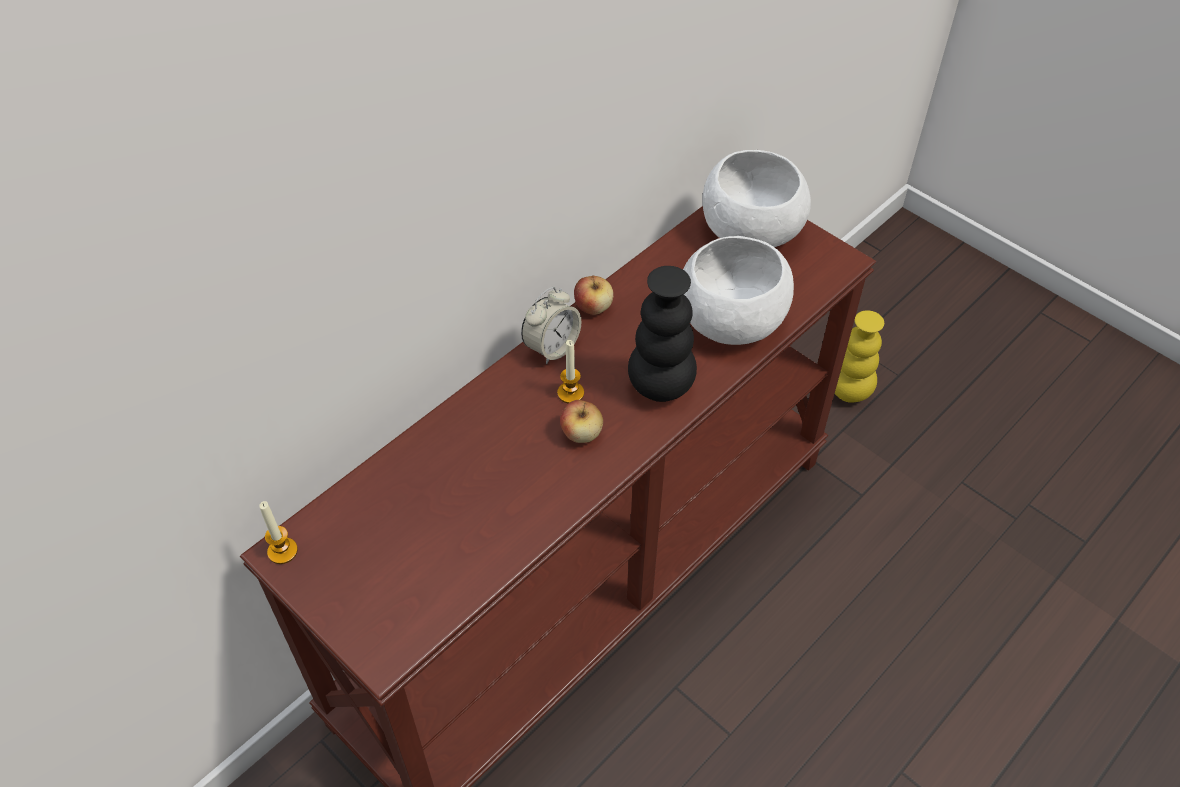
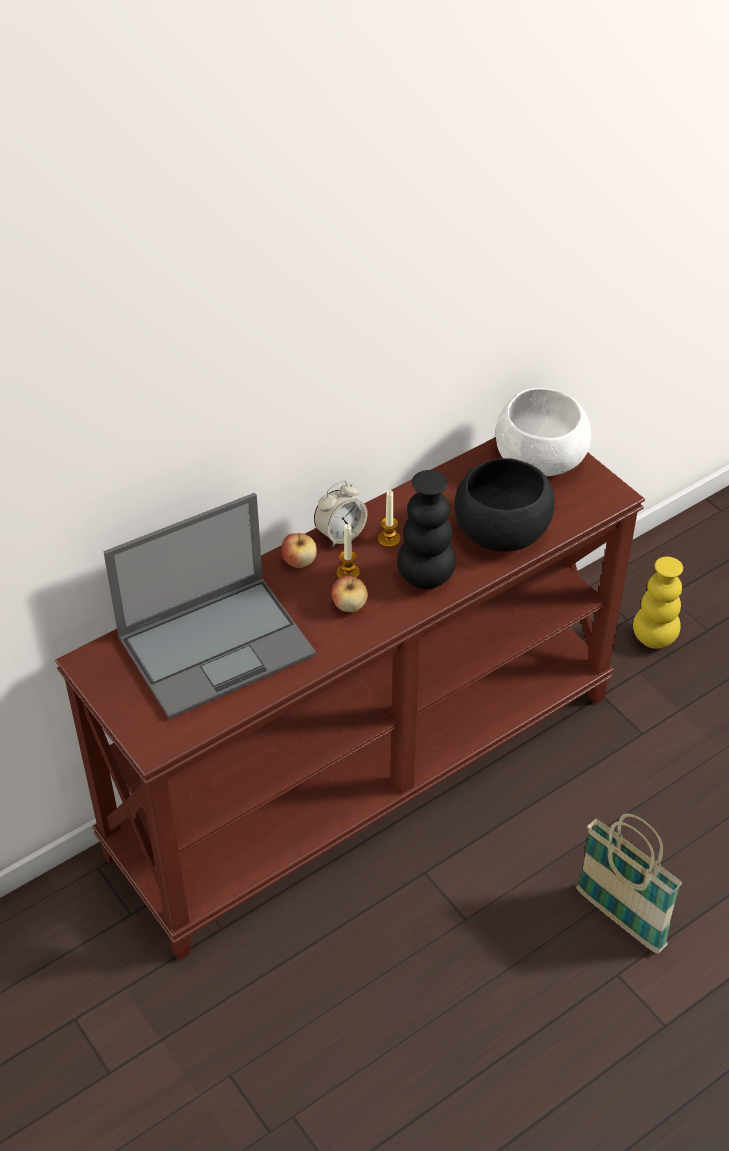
camera: 10 degrees right, 5 degrees down
(282, 551) = (89, 661): candle -> candle (389, 539)
(437, 506) = (218, 645): none -> laptop
(593, 307) = (384, 506): apple -> apple (299, 561)
(731, 317) = (501, 529): white bowl -> black bowl
(888, 706) = (619, 919): none -> basket

